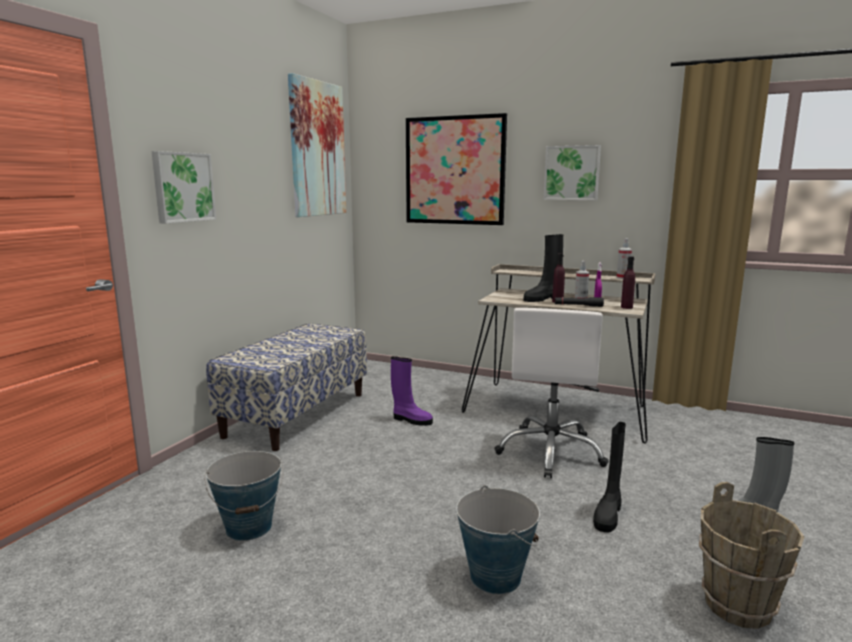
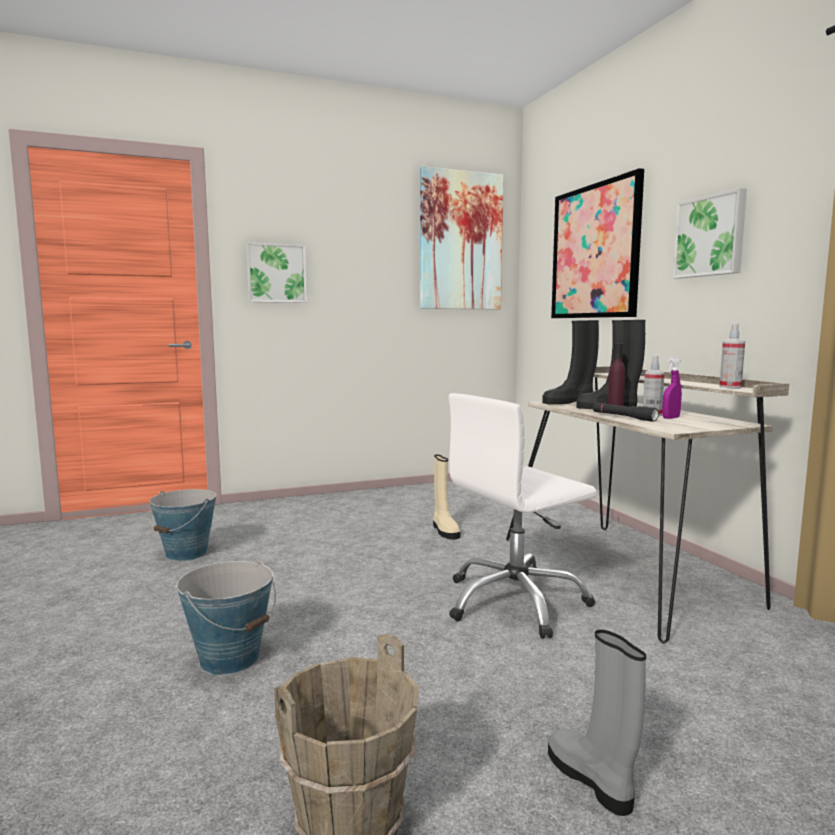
camera: 45 degrees right, 5 degrees down
(297, 414) = (369, 500): bench -> none
(411, 420) = (444, 531): purple boot -> beige boot
(608, 515) = (433, 676): black boot -> black boot (569, 402)
(626, 307) = (686, 426): purple bottle -> none

